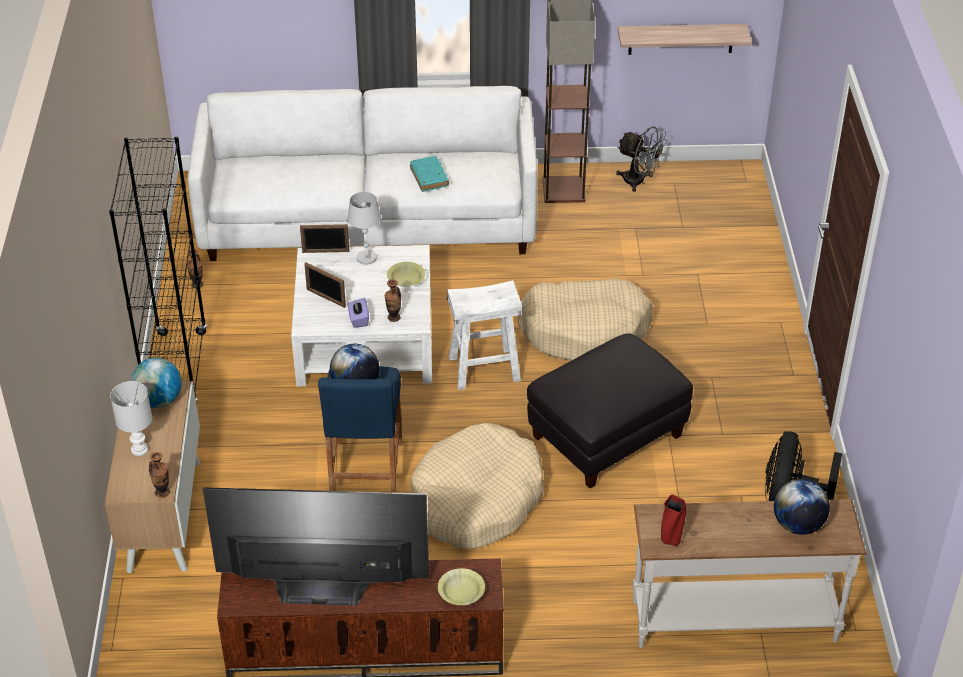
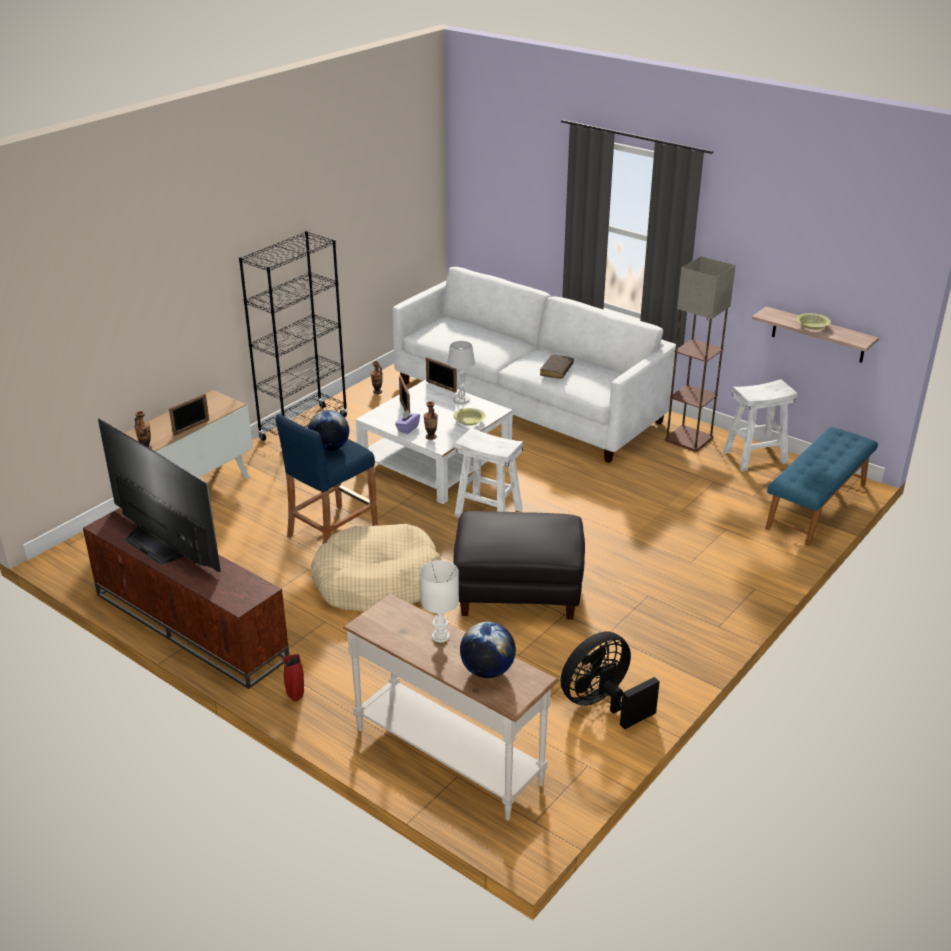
camera: 40 degrees right, 10 degrees down
(140, 450) = (168, 423): white table lamp -> white table lamp (440, 637)
(159, 400) = (215, 405): globe -> none
(173, 440) = (191, 427): none -> picture frame
(429, 178) = (556, 370): turquoise book -> brown book
(461, 592) = (229, 593): yellow bowl -> yellow bowl (812, 326)
(585, 330) = (590, 523): beige dog bed -> none
(639, 182) = (755, 457): grey fan -> white stool
(670, 540) = (379, 626): red vase -> red vase (296, 696)
(741, 210) = (817, 506): none -> blue bench

